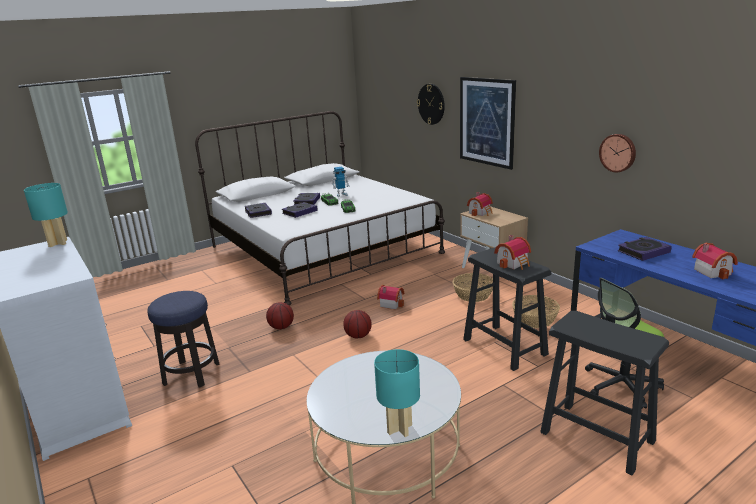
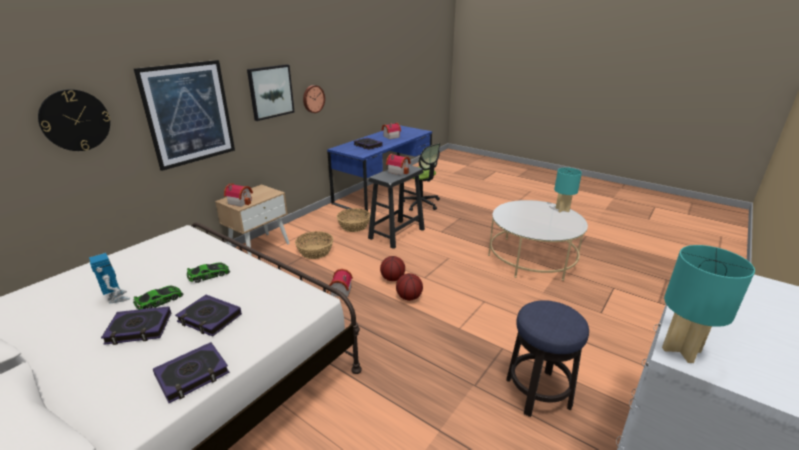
camera: 110 degrees left, 5 degrees up
(281, 327) = (413, 356): basketball -> basketball (392, 279)
(561, 125) = (271, 92): none -> picture
(597, 437) = (468, 209): black stool -> none

